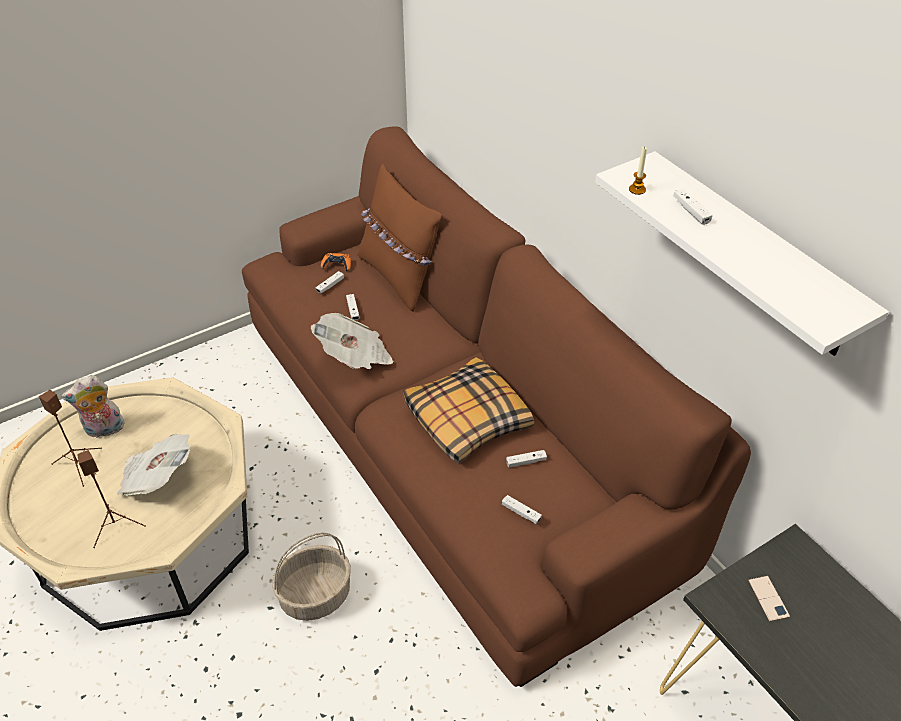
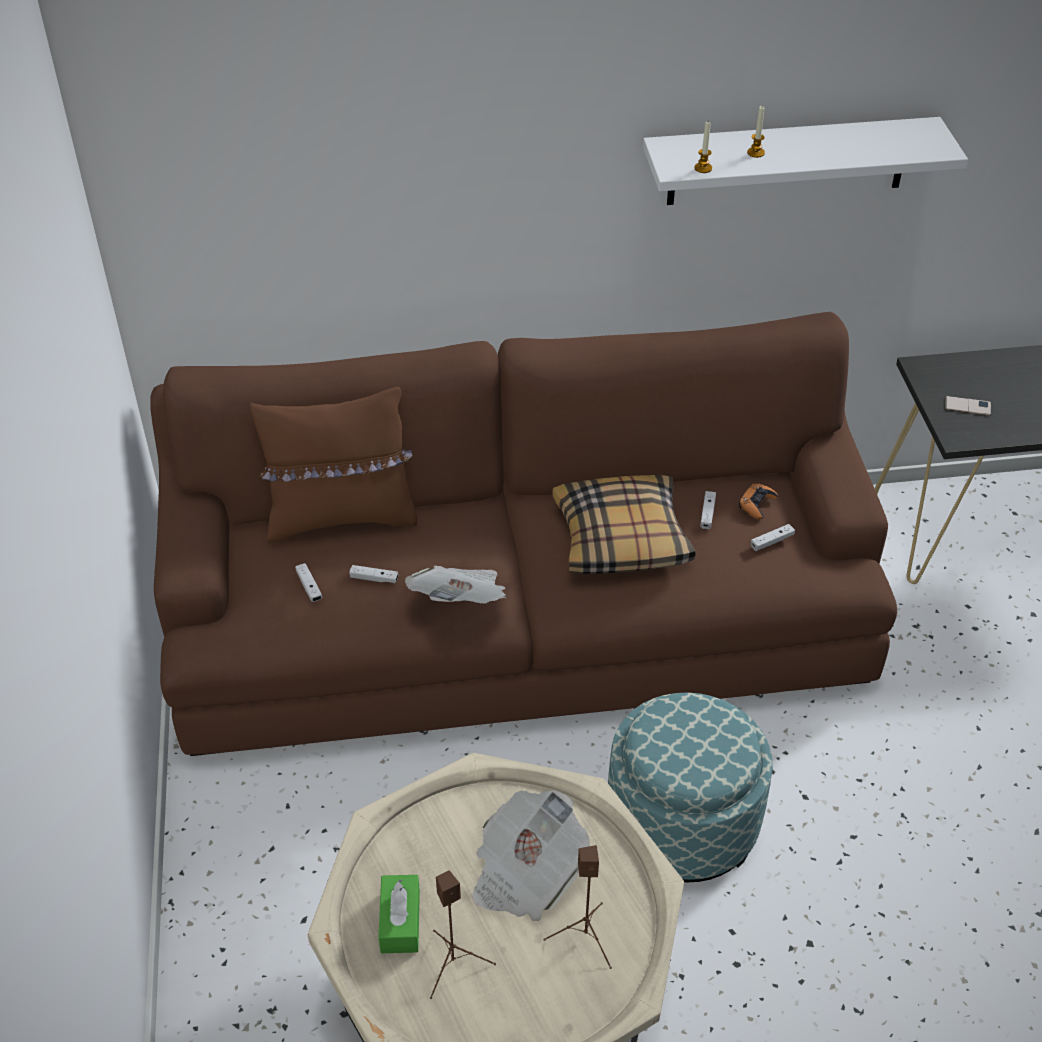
camera: 65 degrees left, 0 degrees up
(104, 430) = (400, 921): plush toy -> green tissue box
(316, 595) = (682, 823): basket -> ottoman
(337, 265) = (271, 568): orange game controller -> orange game controller (757, 504)
(691, 211) = (755, 153): white game controller -> candle

